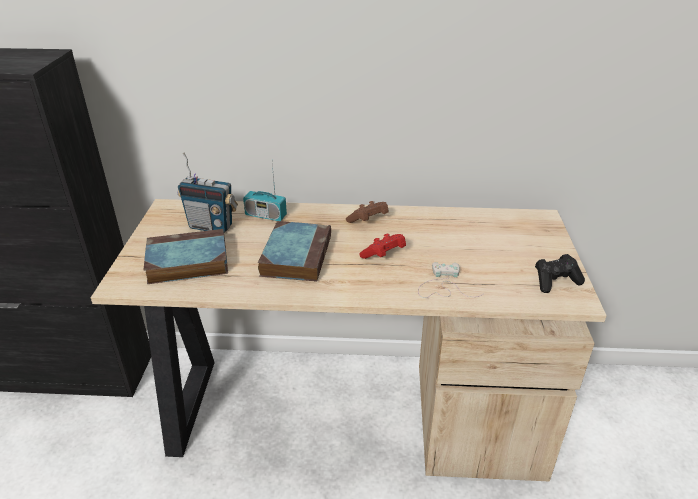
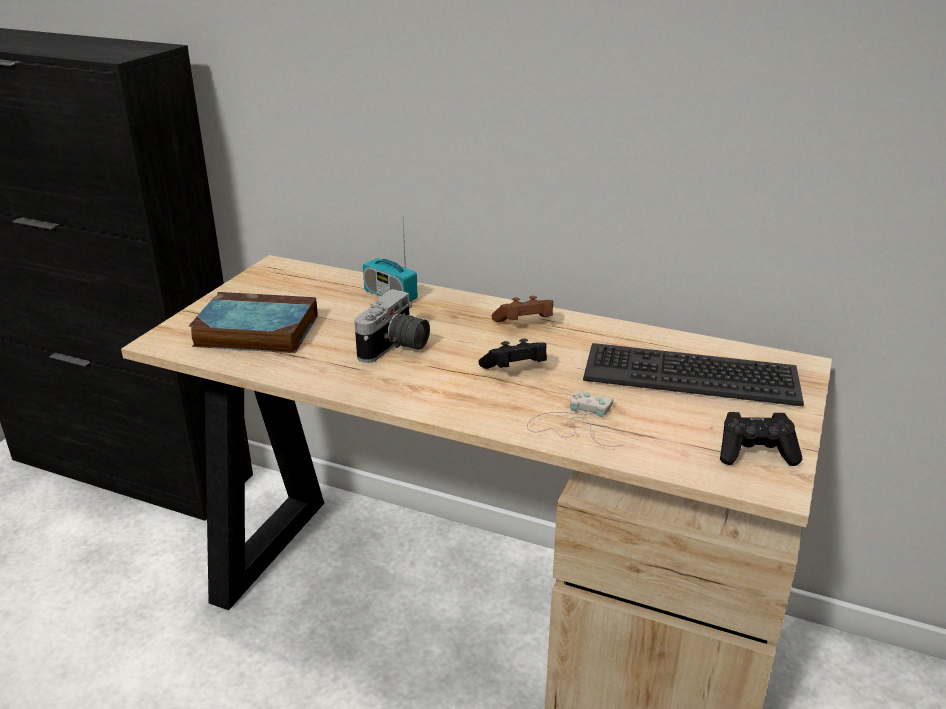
camera: 20 degrees right, 5 degrees down
(211, 226) = (313, 296): radio -> none
(296, 255) = (396, 348): book -> camera
(383, 255) = (515, 370): red game controller -> black game controller
(489, 237) = (691, 375): none -> keyboard

